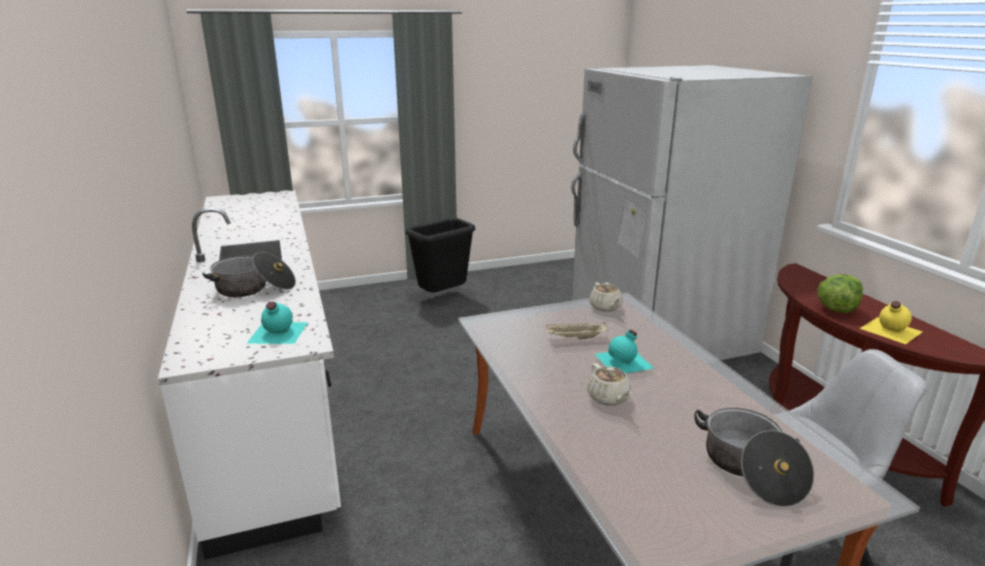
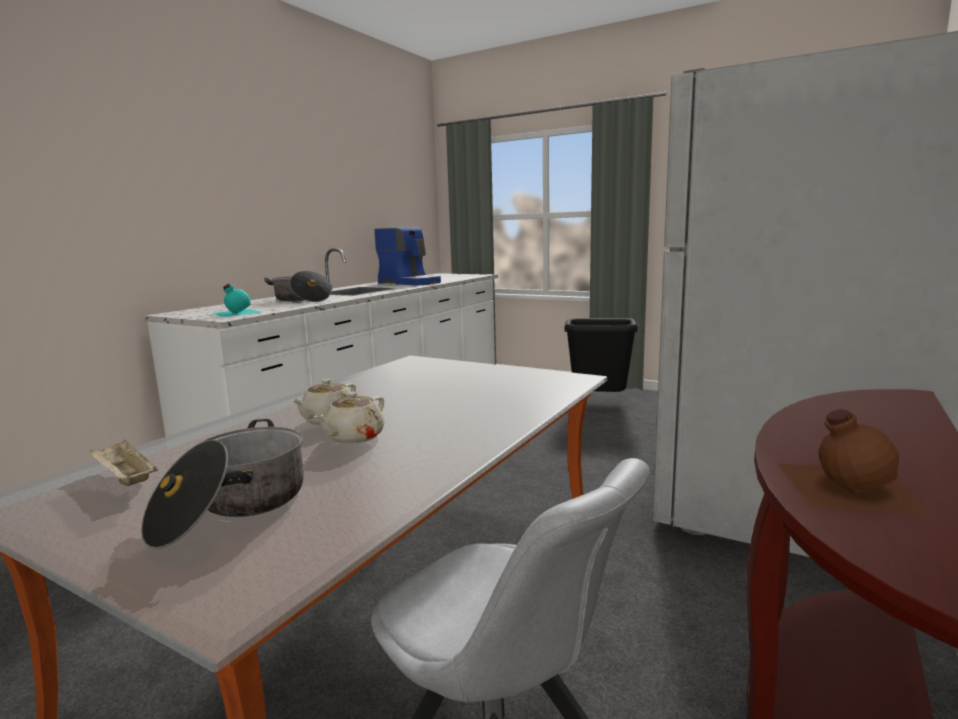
camera: 50 degrees right, 10 degrees down
(255, 224) = (410, 282): none -> coffee machine
(575, 338) = (442, 385): beige tray -> beige tray (125, 478)
(605, 307) = (541, 378): beige teapot -> beige teapot (354, 437)
(624, 361) = (425, 408): turquoise bottle -> none
(836, 309) = (813, 438): lettuce -> none
(889, 330) = (845, 485): yellow bottle -> brown bottle

